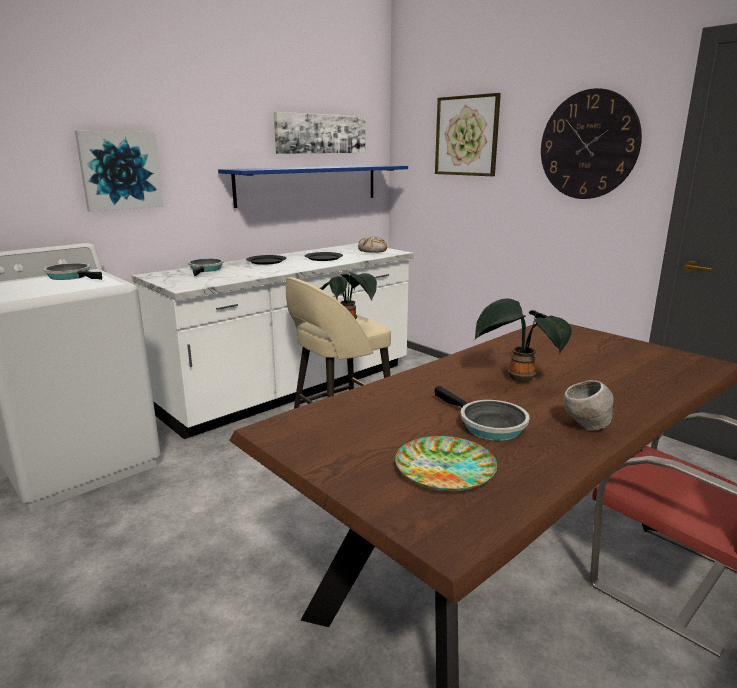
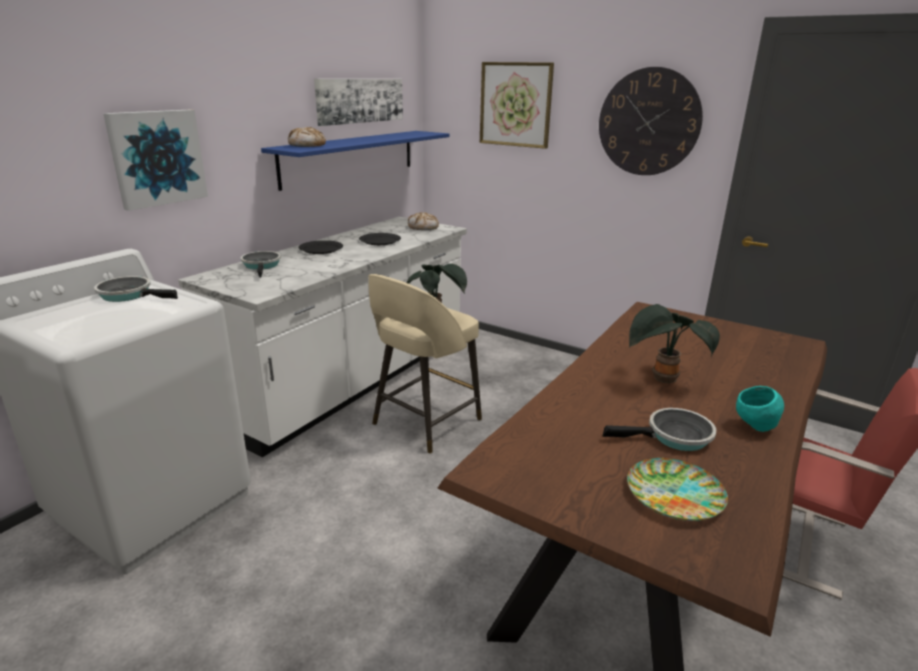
camera: 15 degrees left, 5 degrees up
(259, 168) = (307, 145): none -> bread
(487, 425) = (674, 437): frying pan -> frying pan turned 45 degrees counterclockwise
(586, 427) = (754, 428): grey bowl -> turquoise bowl

